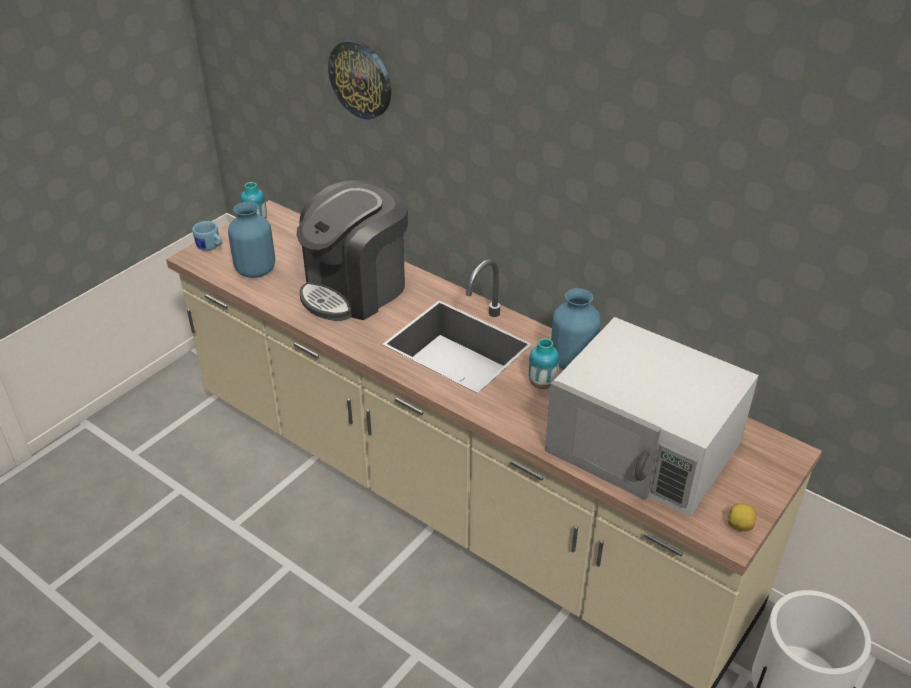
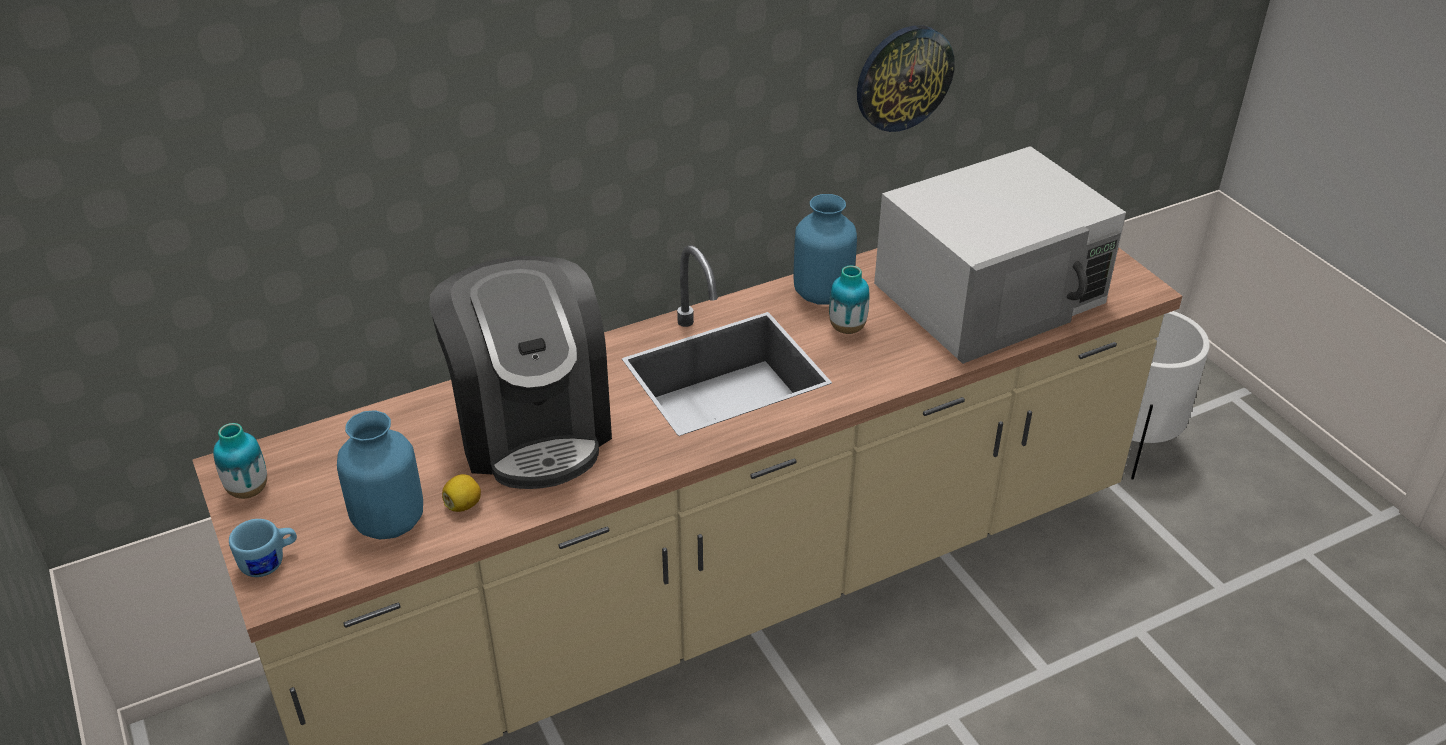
camera: 65 degrees left, 0 degrees up
(361, 79) = (378, 130): wall clock -> wall clock (903, 77)
(740, 525) = (1129, 278): lemon -> lemon (463, 505)

